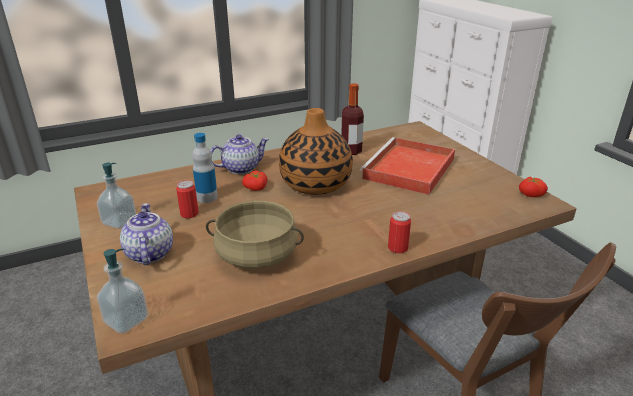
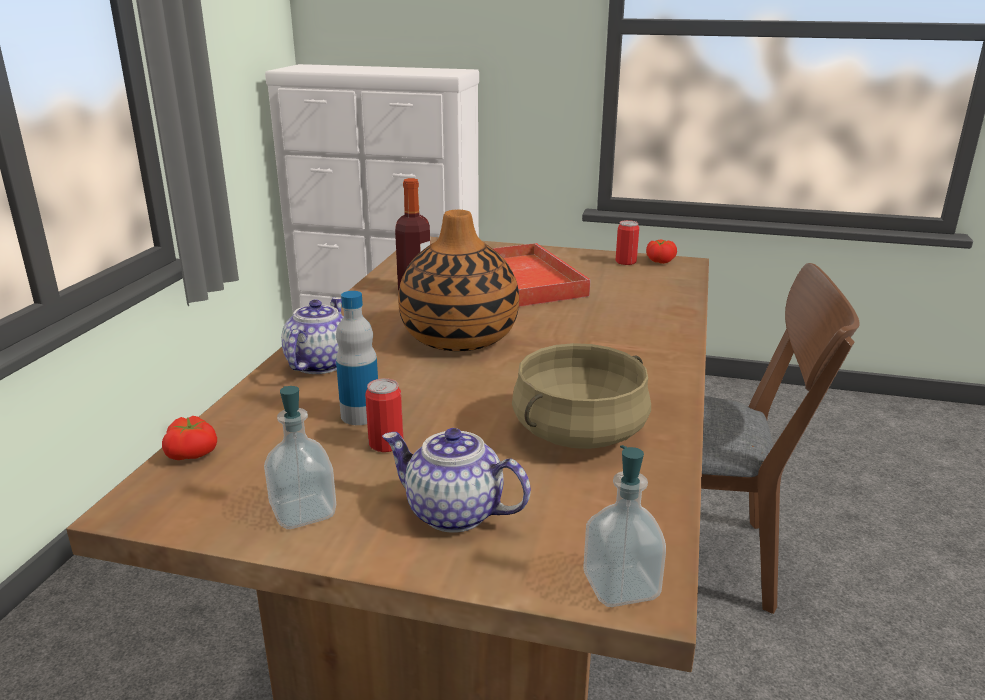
camera: 50 degrees left, 5 degrees down
(256, 188) = (400, 374): tomato -> tomato (193, 454)
(398, 248) = (674, 351): can -> can (625, 262)

